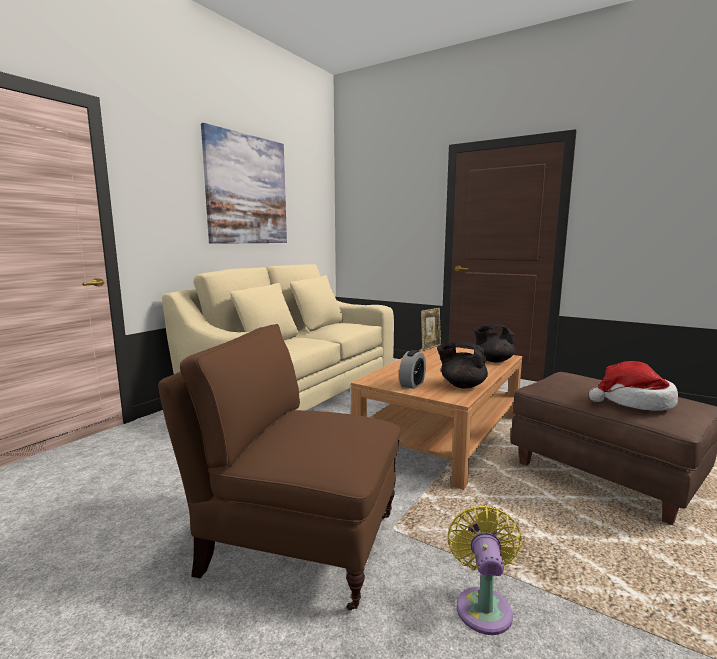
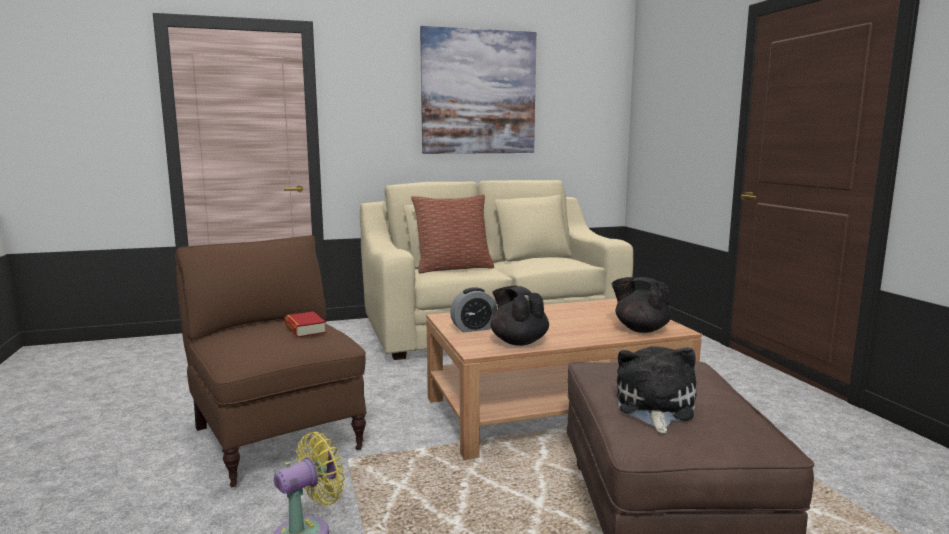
camera: 40 degrees right, 0 degrees up
(285, 343) = (453, 268): none -> pillow
(339, 418) = (305, 329): none -> book
(430, 347) = (607, 301): picture frame -> none
(634, 402) = (654, 407): hat -> plush toy

